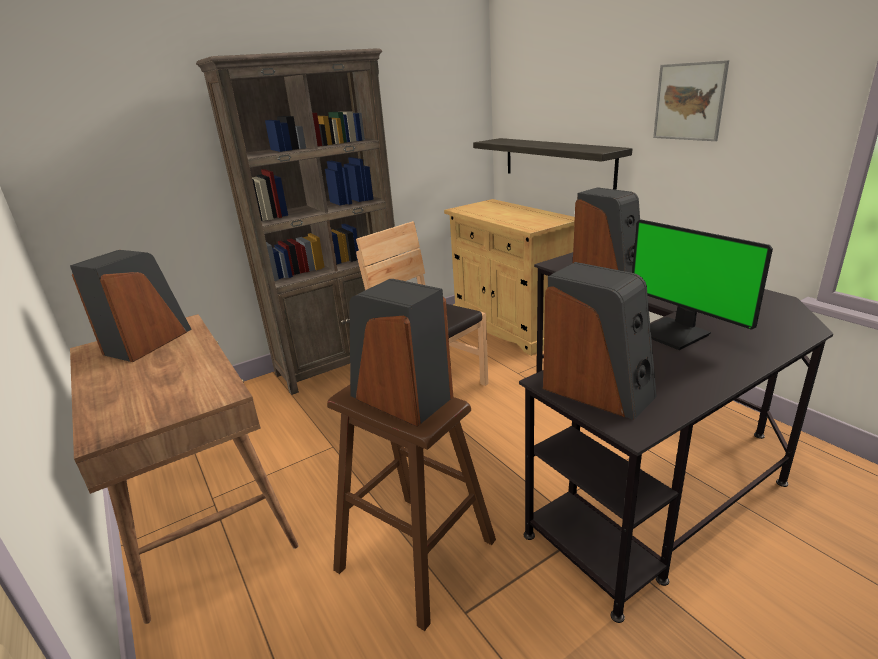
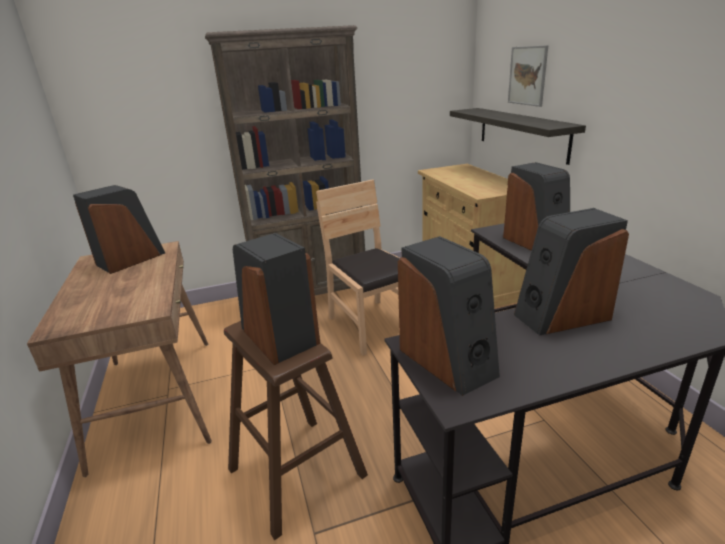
camera: 15 degrees right, 0 degrees up
(675, 333) = (561, 316): monitor -> speaker
(689, 101) = (640, 82): picture -> picture (527, 76)

